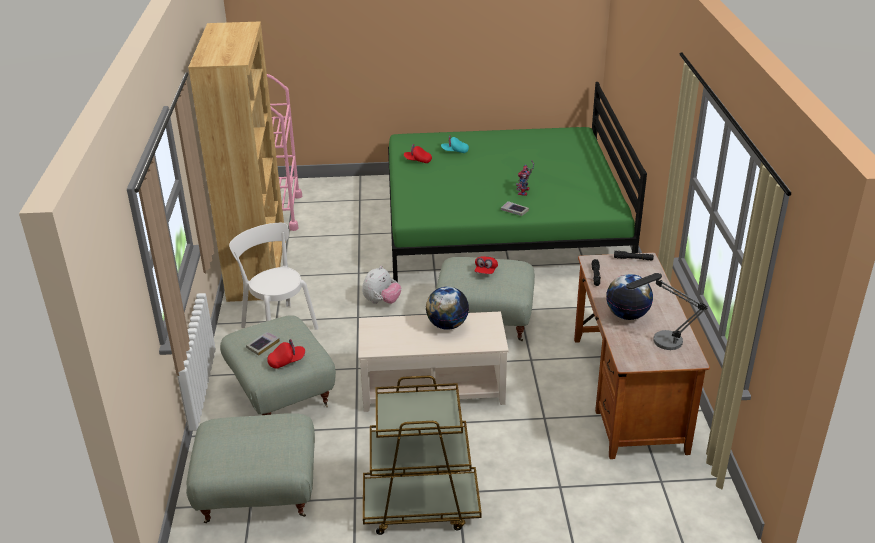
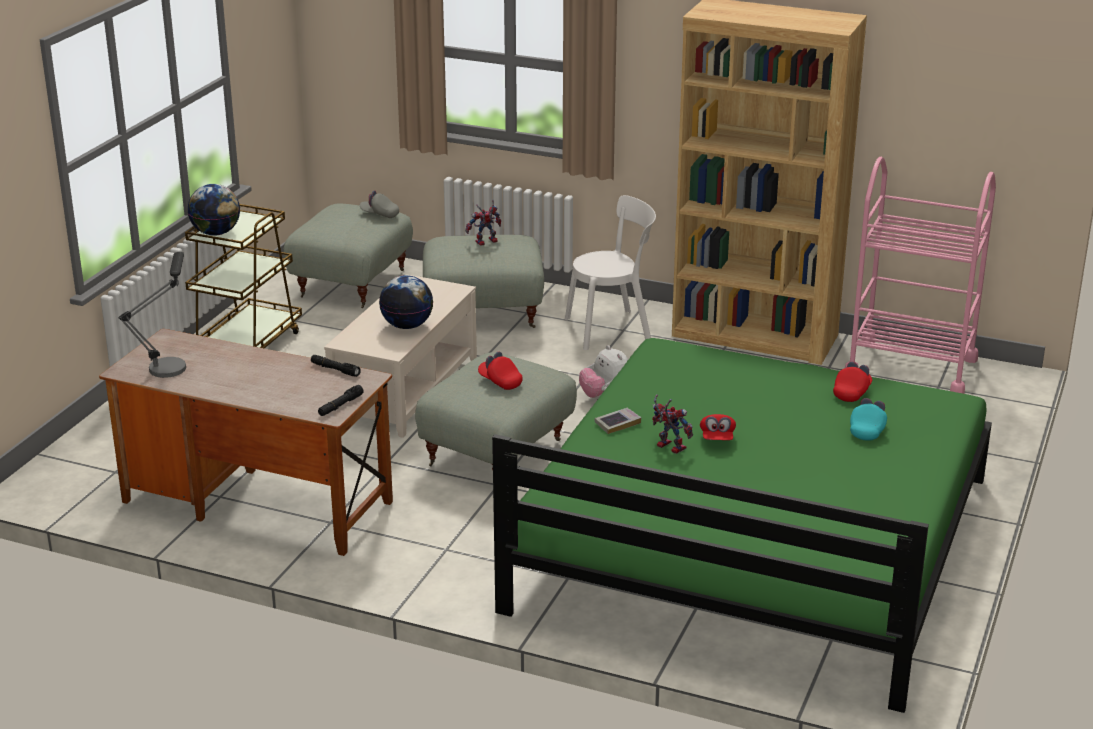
camera: 115 degrees right, 5 degrees down
(222, 429) = (379, 214): none -> grey cap
(263, 345) = (485, 242): book -> toy robot
(287, 361) = (445, 249): red cap -> red cap (717, 438)
(627, 315) = (239, 362): globe -> globe (216, 233)

